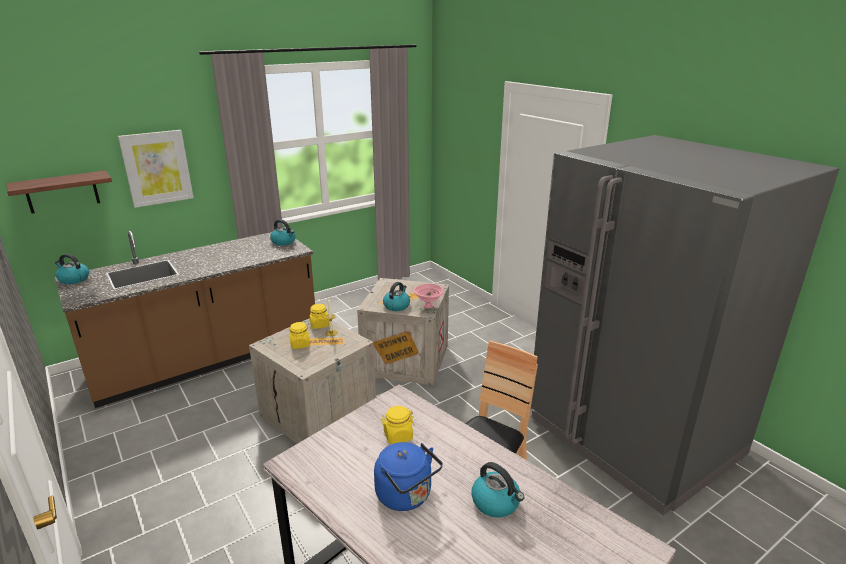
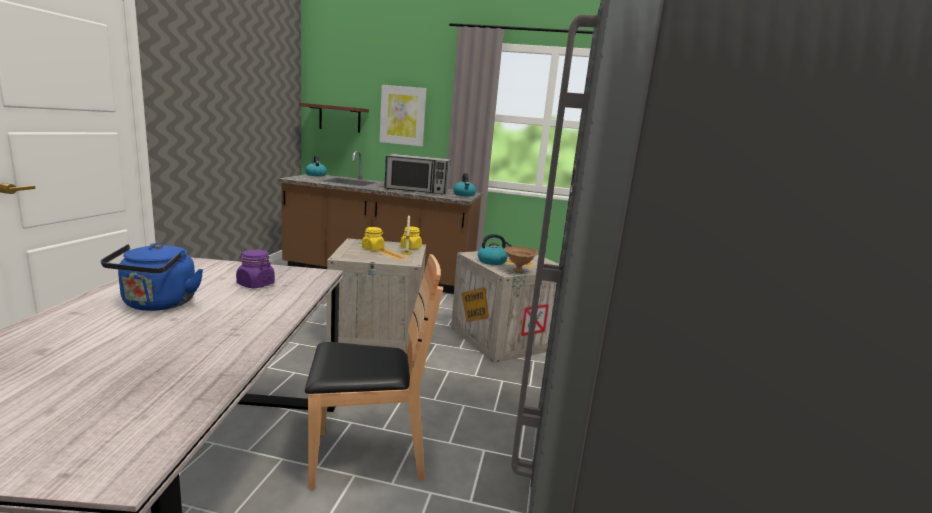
camera: 45 degrees right, 10 degrees down
(236, 255) = (417, 190): none -> microwave
(398, 436) = (255, 284): yellow jar -> purple jar
(429, 306) = (518, 271): pink bowl -> brown bowl
(496, 502) = (175, 345): kettle -> none

